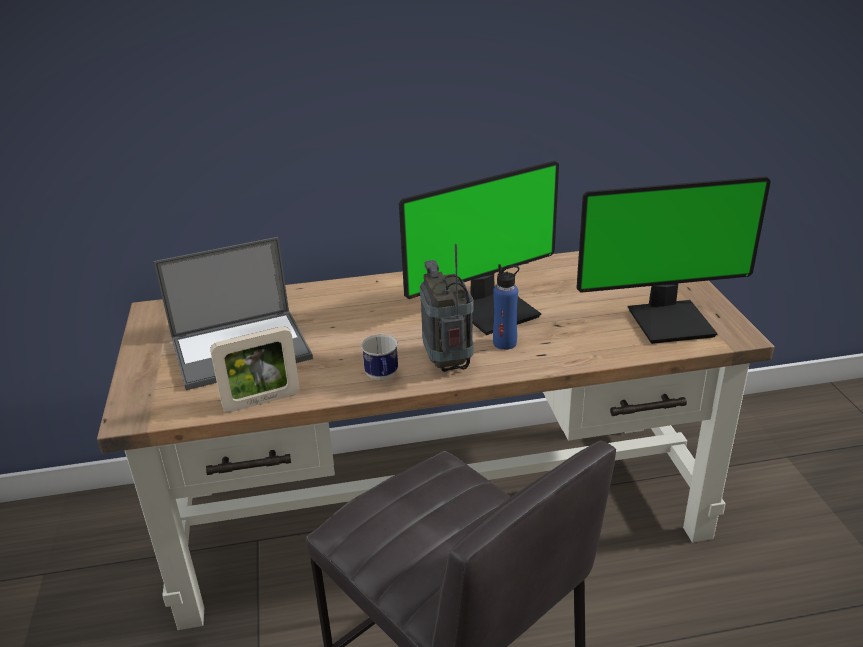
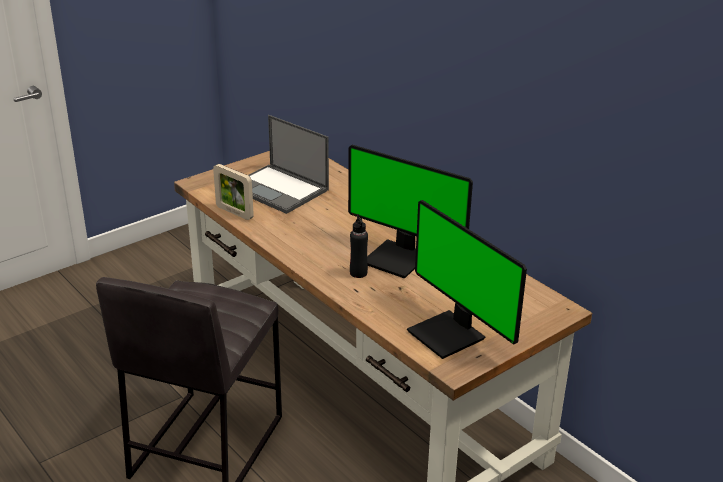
camera: 60 degrees right, 0 degrees up
(382, 378) = (284, 241): mug -> none
(448, 363) = (318, 258): radio -> none
(505, 343) = (358, 273): blue bottle -> black bottle

